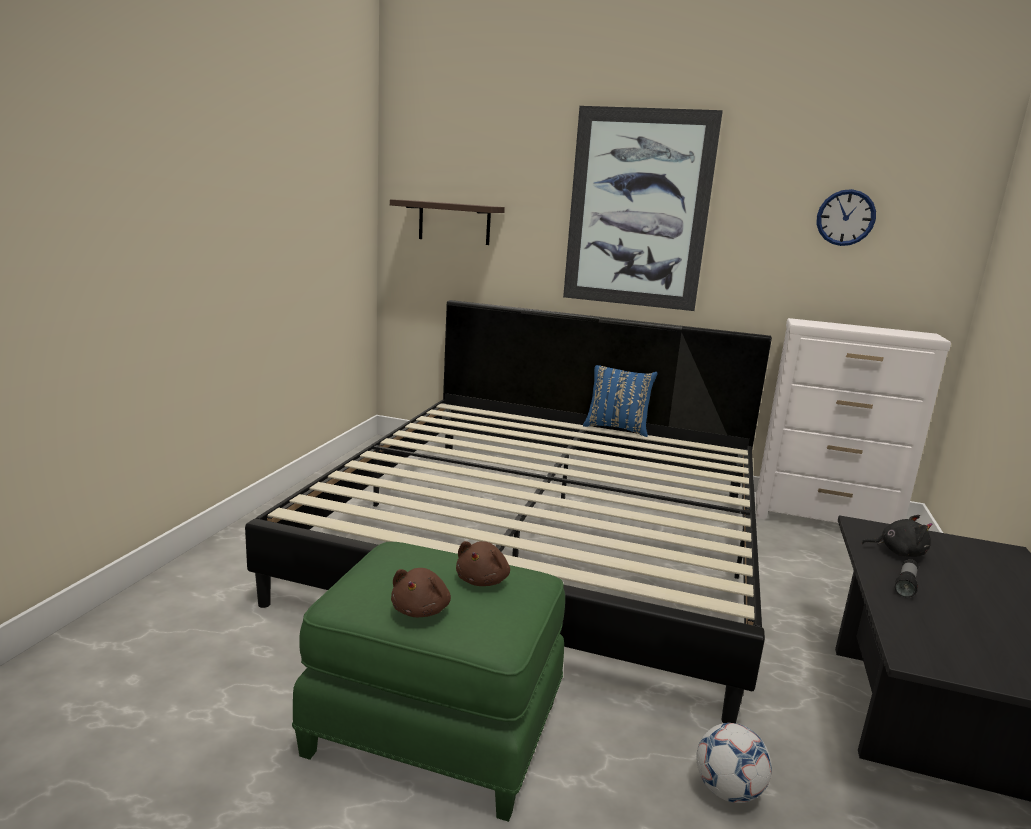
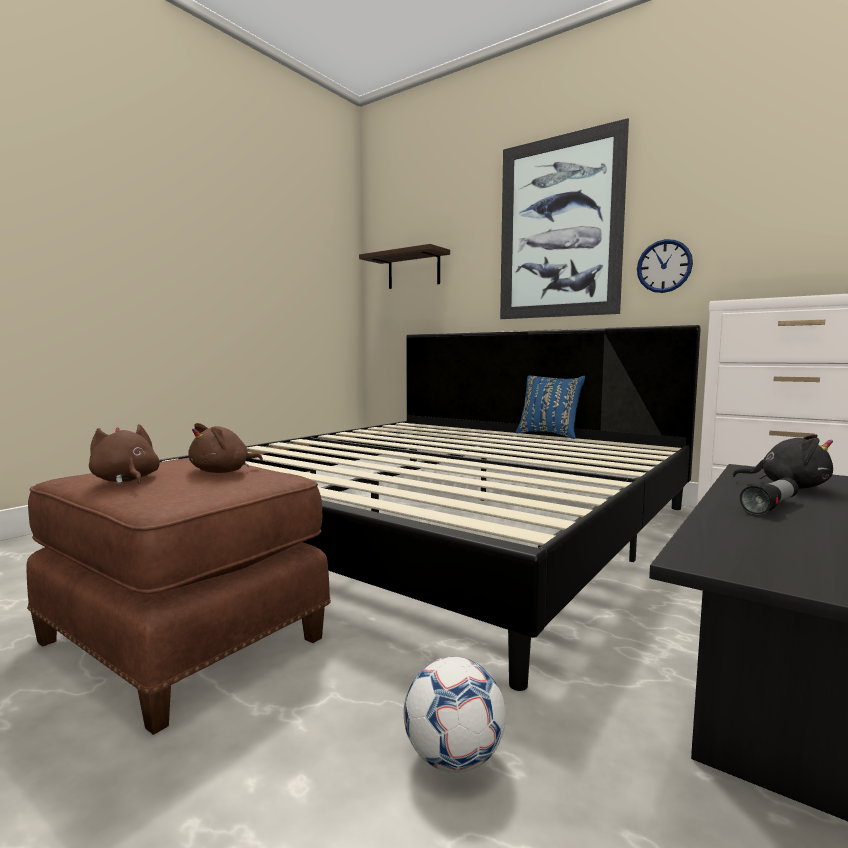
camera: 20 degrees right, 10 degrees down
(421, 610) = (125, 480): brown plush toy -> brown plush toy turned 105 degrees clockwise
(436, 725) = (185, 638): green ottoman -> brown ottoman
(845, 217) = (771, 190): wall clock -> wall clock (664, 266)

